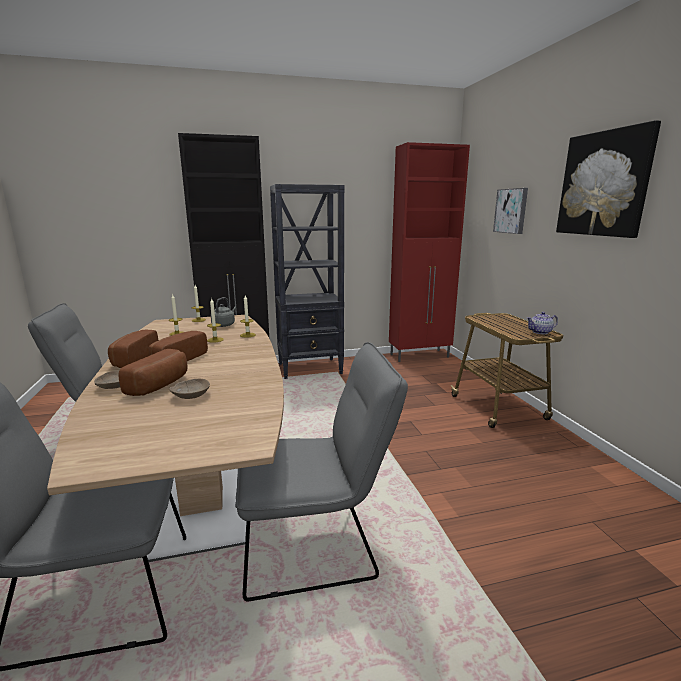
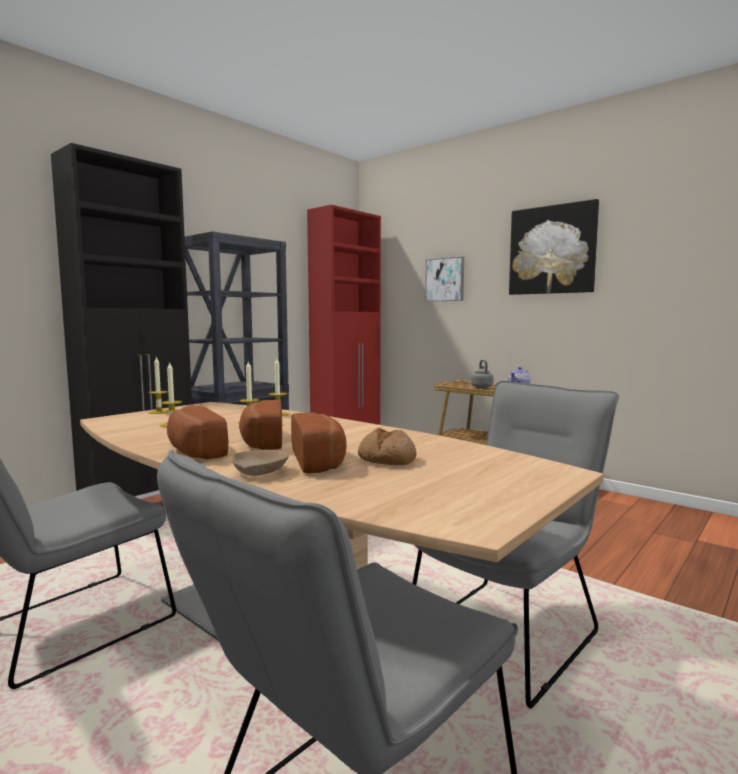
camera: 35 degrees left, 10 degrees down
(190, 395) = (386, 459): beige bowl -> bread
(224, 325) = (214, 411): grey kettle -> grey kettle (481, 387)

